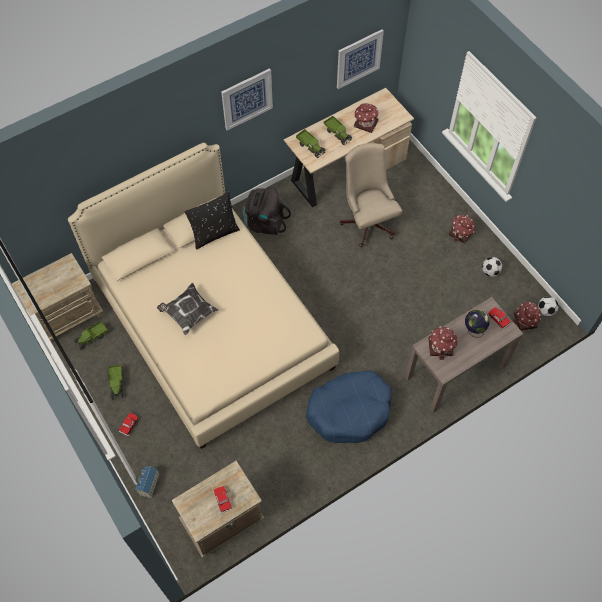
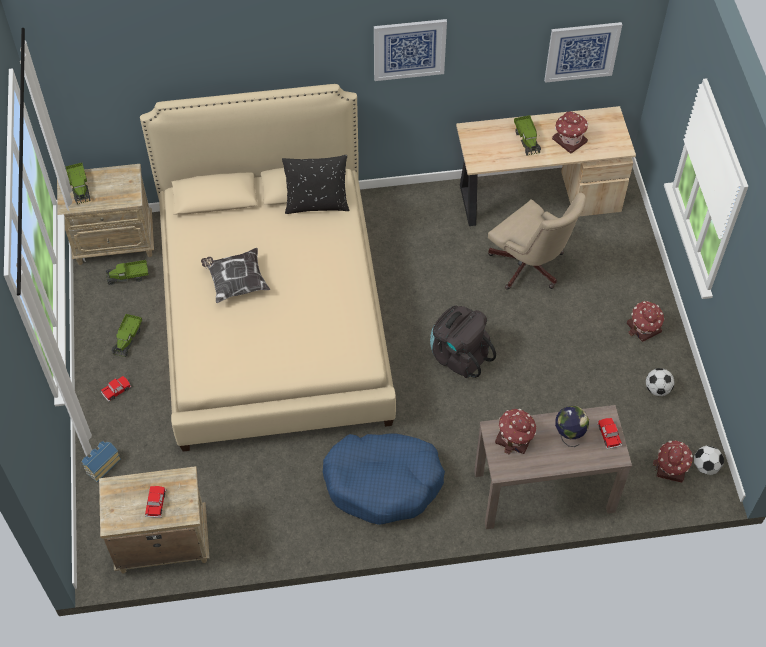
camera: 25 degrees right, 5 degrees down
(264, 223) = (400, 223): black backpack -> black backpack (458, 355)
(310, 147) = (484, 143): toy truck -> toy truck (80, 188)
(367, 221) = (530, 267): beige office chair -> beige office chair turned 135 degrees clockwise

